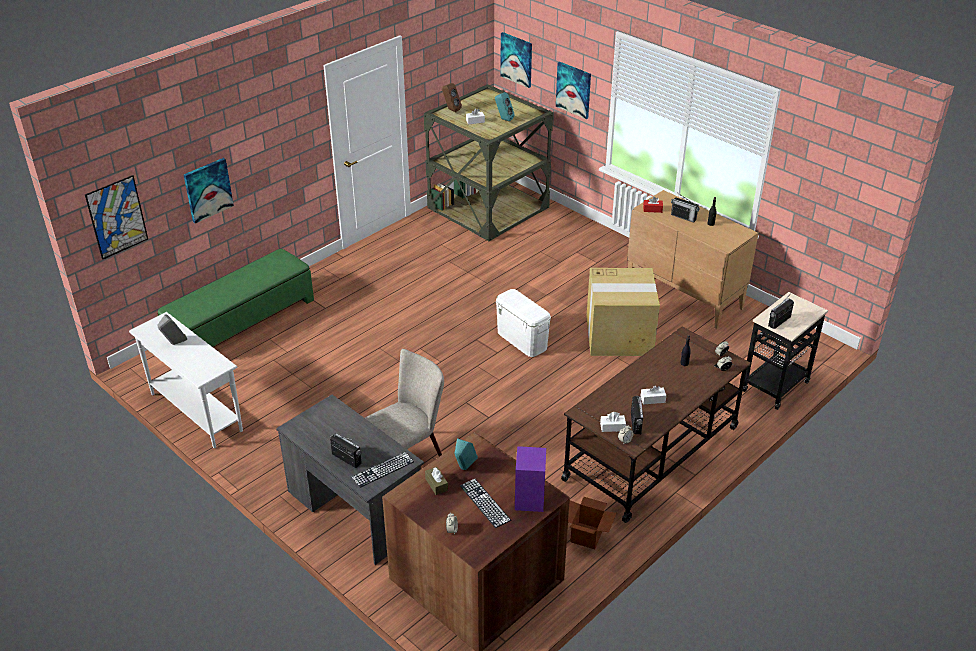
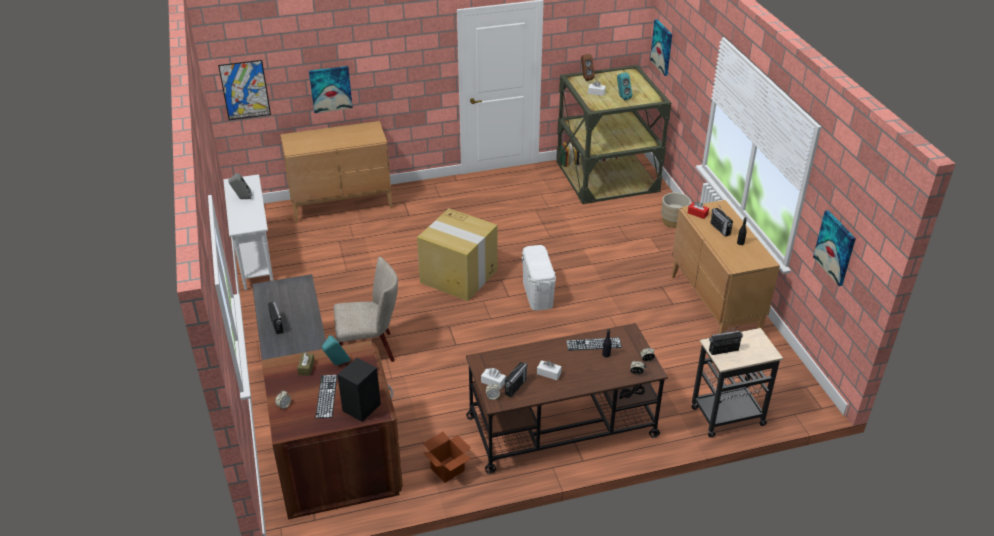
camera: 30 degrees right, 0 degrees up
(241, 321) = (341, 205): green bench -> brown cabinet
(383, 469) = (293, 343): keyboard -> keyboard (593, 344)
(529, 498) = (362, 407): purple speaker -> black speaker
(574, 89) = (691, 86): picture -> picture (835, 247)
(584, 231) = (673, 221): none -> beige planter
(620, 336) = (624, 320): cardboard box -> cardboard box (459, 276)

